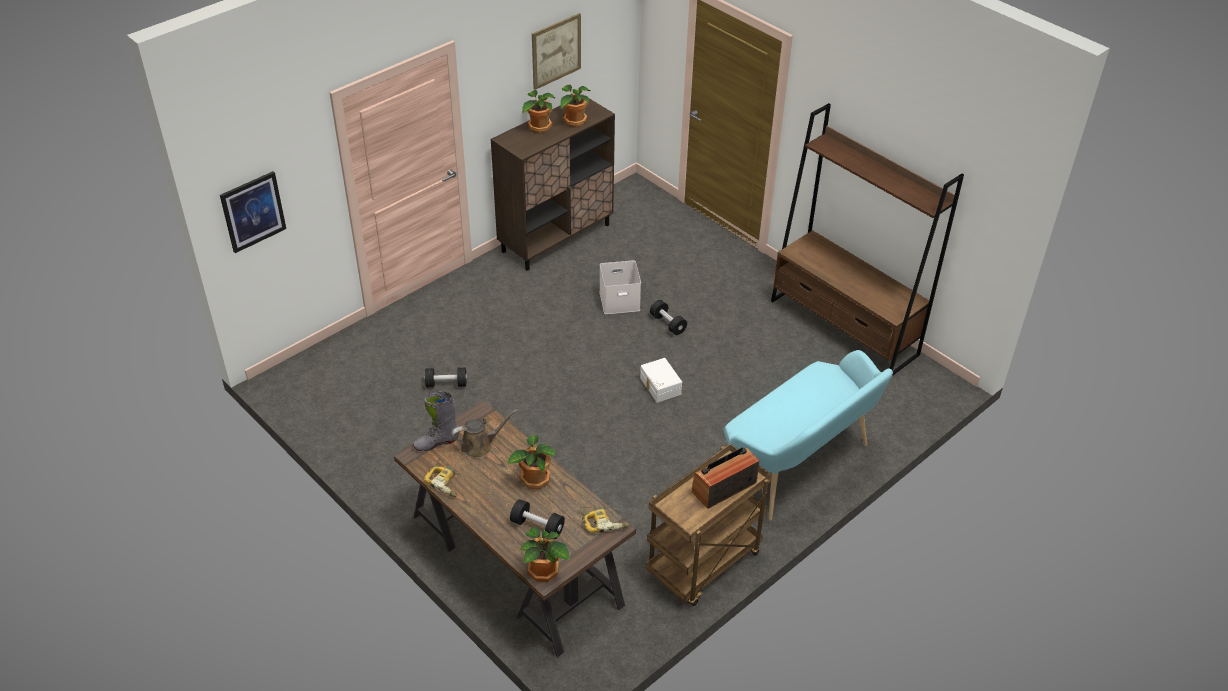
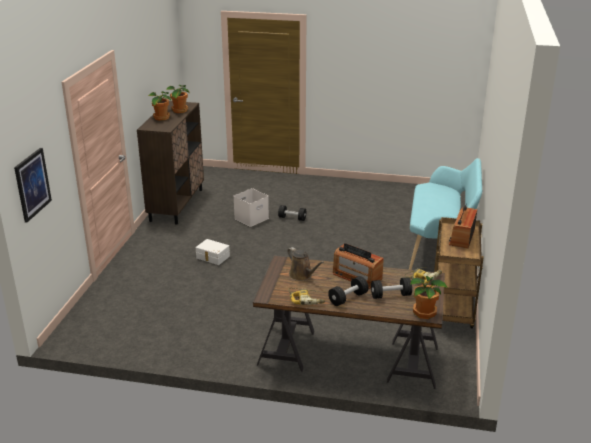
camera: 35 degrees left, 15 degrees down
(436, 442) = (272, 285): grey boot -> none
(446, 384) = (192, 293): black dumbbell -> black dumbbell (348, 298)
(480, 446) = (302, 275): brown watering can -> brown watering can turned 105 degrees clockwise
(534, 479) = (357, 276): potted plant -> radio
(556, 51) = (153, 67): picture -> none
(659, 386) = (323, 245): white storage box -> white storage box (212, 257)
(844, 328) = (384, 188): brown bookcase -> none

